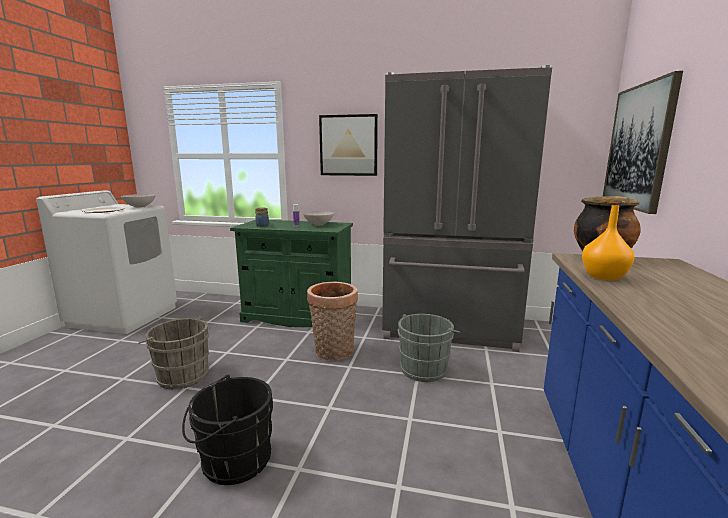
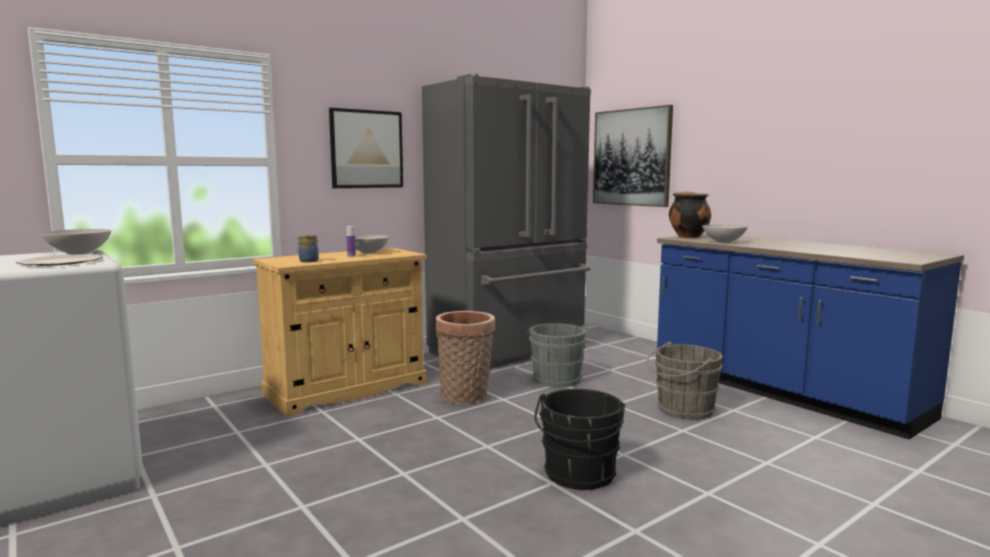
camera: 50 degrees left, 5 degrees down
(181, 375) = (367, 471): grey bucket -> grey bucket (682, 410)
(298, 317) = (346, 389): green cabinet -> beige cabinet
(604, 277) = (723, 242): orange vase -> white bowl

